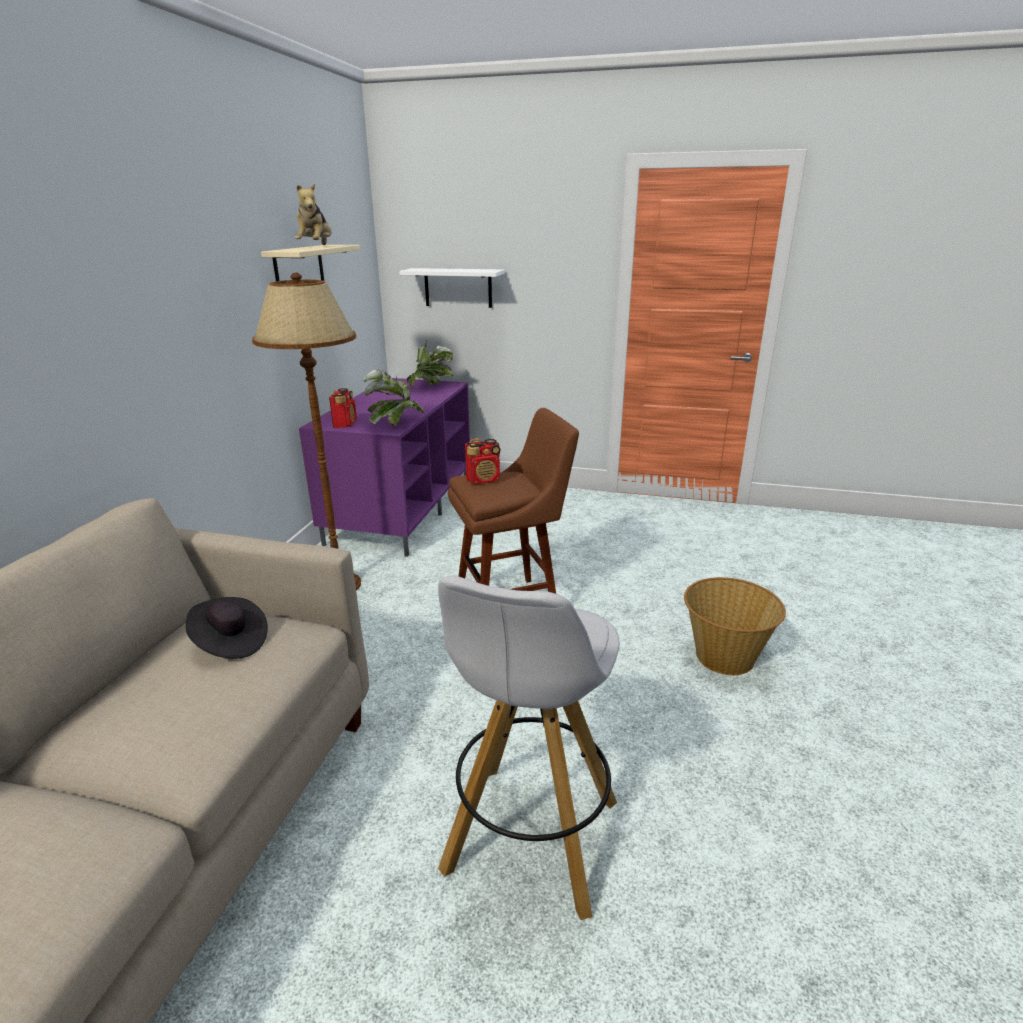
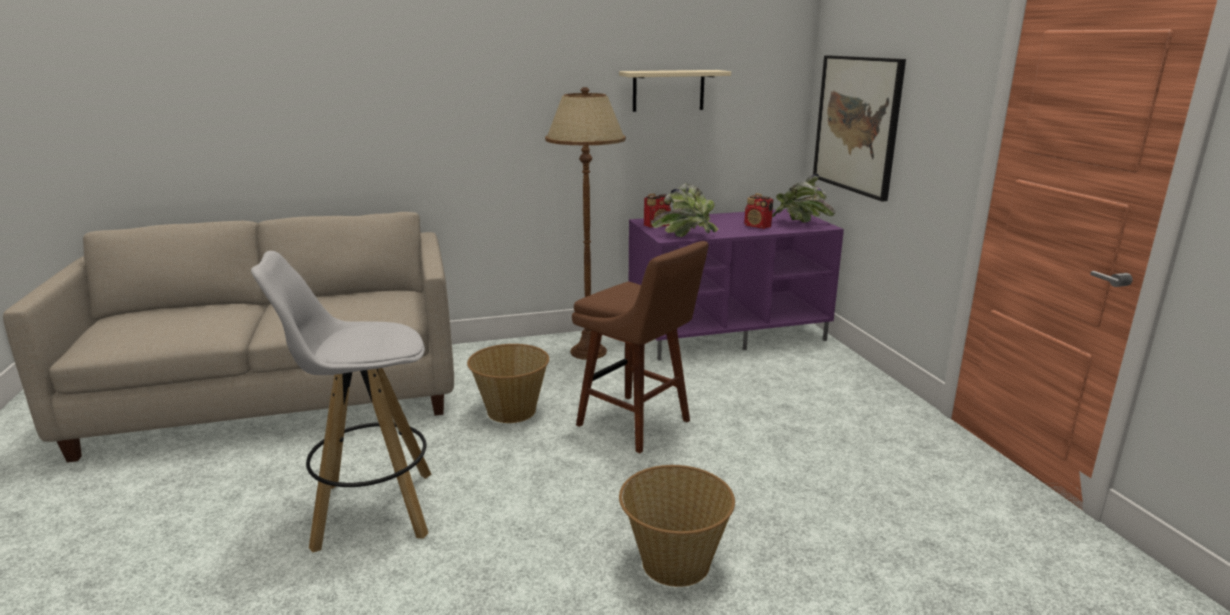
camera: 60 degrees right, 5 degrees down
(230, 642) = (374, 302): black hat -> none
(316, 247) = (680, 70): plush toy -> none
(408, 670) = (511, 411): none -> basket
(458, 287) = (857, 124): white shelf -> picture
(484, 480) = (629, 289): radio -> radio (757, 226)

